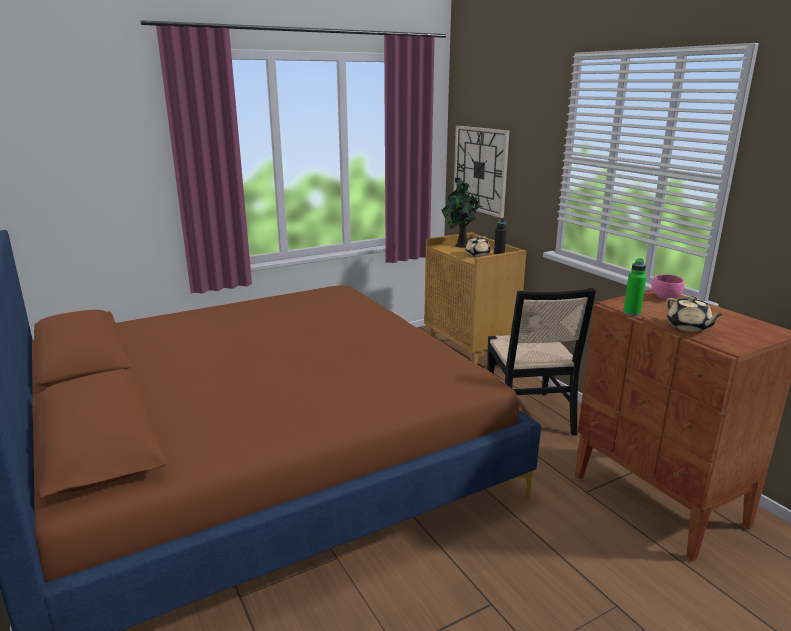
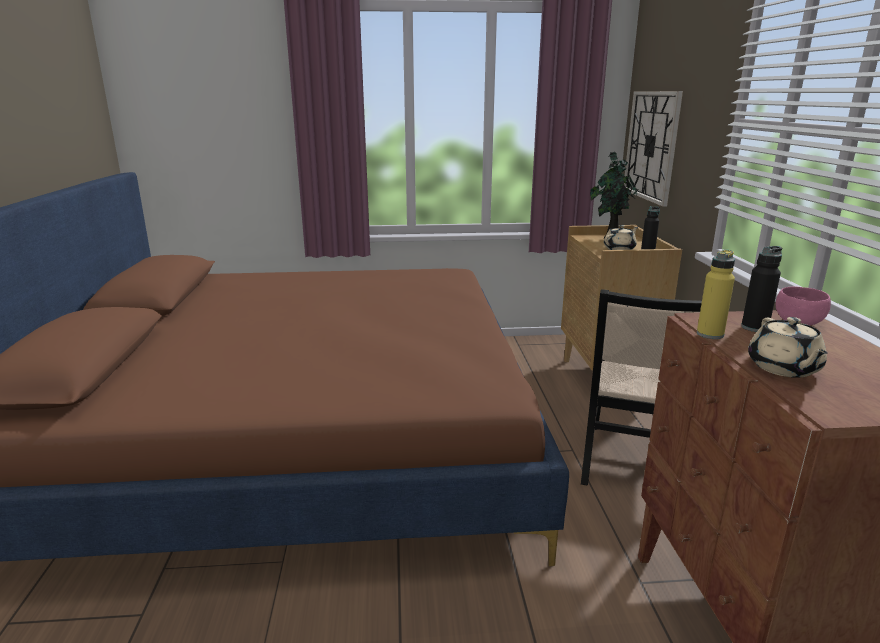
camera: 25 degrees right, 0 degrees up
(631, 313) = (710, 334): green bottle -> yellow bottle
(648, 304) = (754, 328): none -> black bottle

